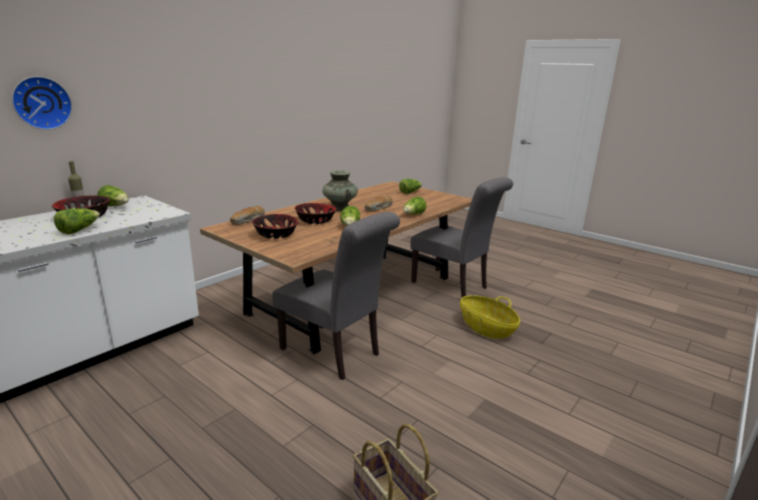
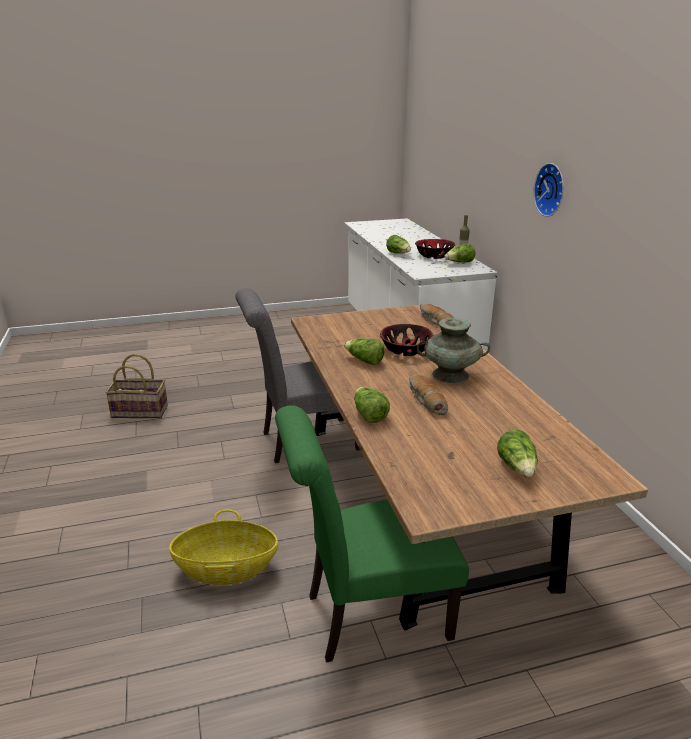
camera: 125 degrees right, 5 degrees up
(41, 103) = (475, 164): wall clock -> wall clock (552, 189)
(276, 234) = (377, 325): bowl -> none
(453, 286) = (368, 616): grey chair -> green chair

